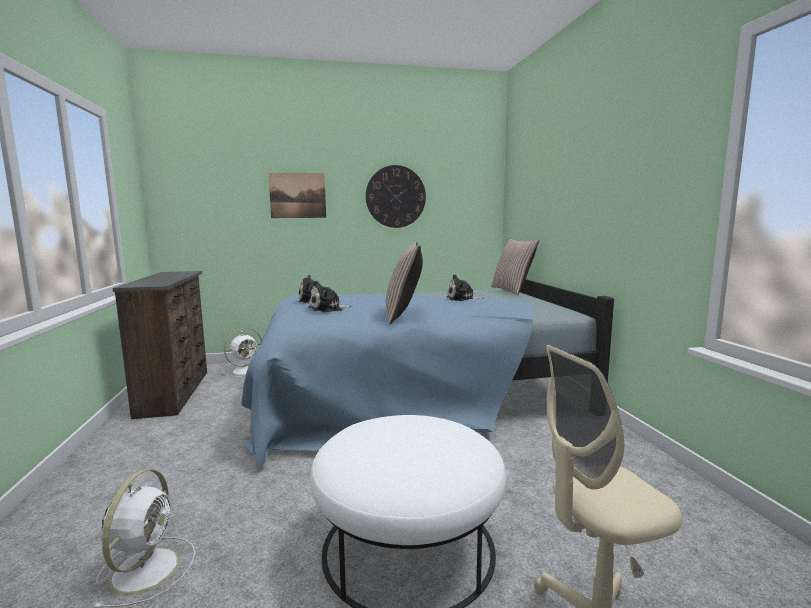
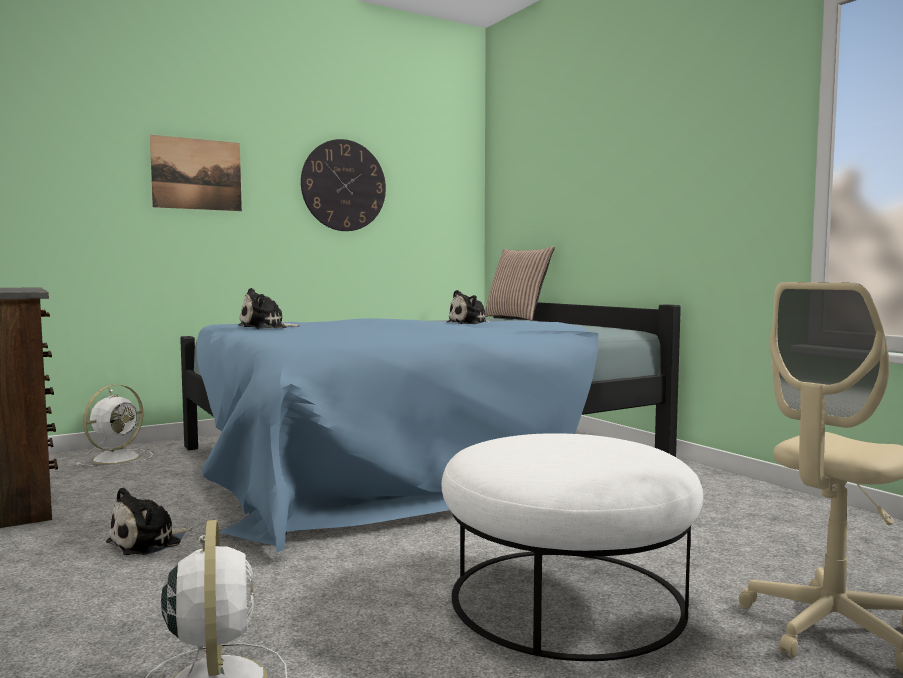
camera: 20 degrees left, 5 degrees down
(328, 309) = (306, 332): plush toy -> plush toy (149, 542)
(404, 315) = (432, 333): pillow -> none

